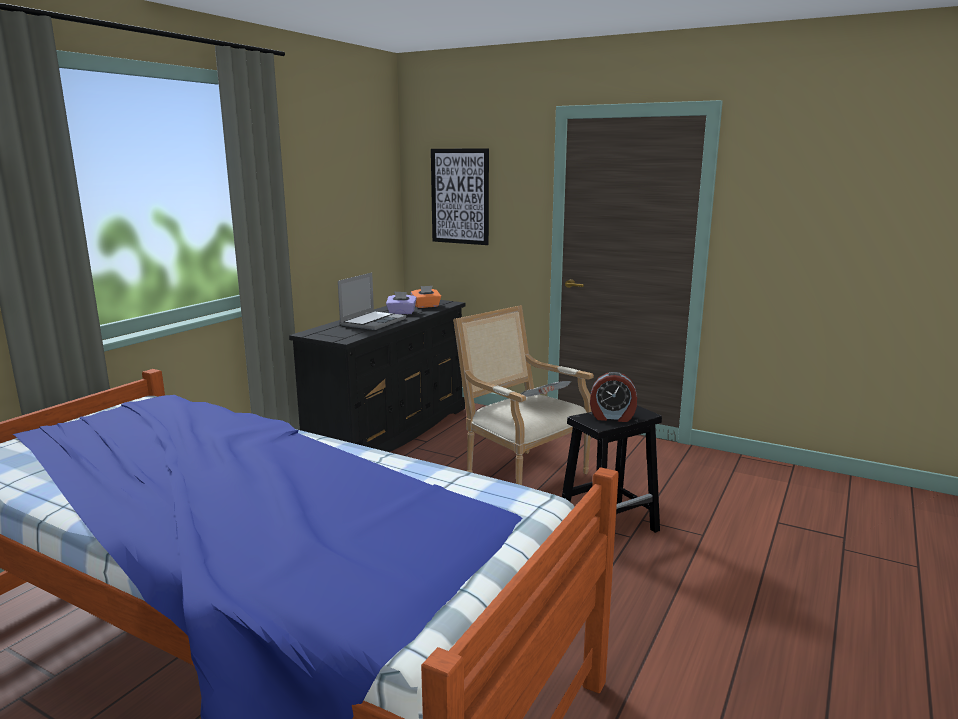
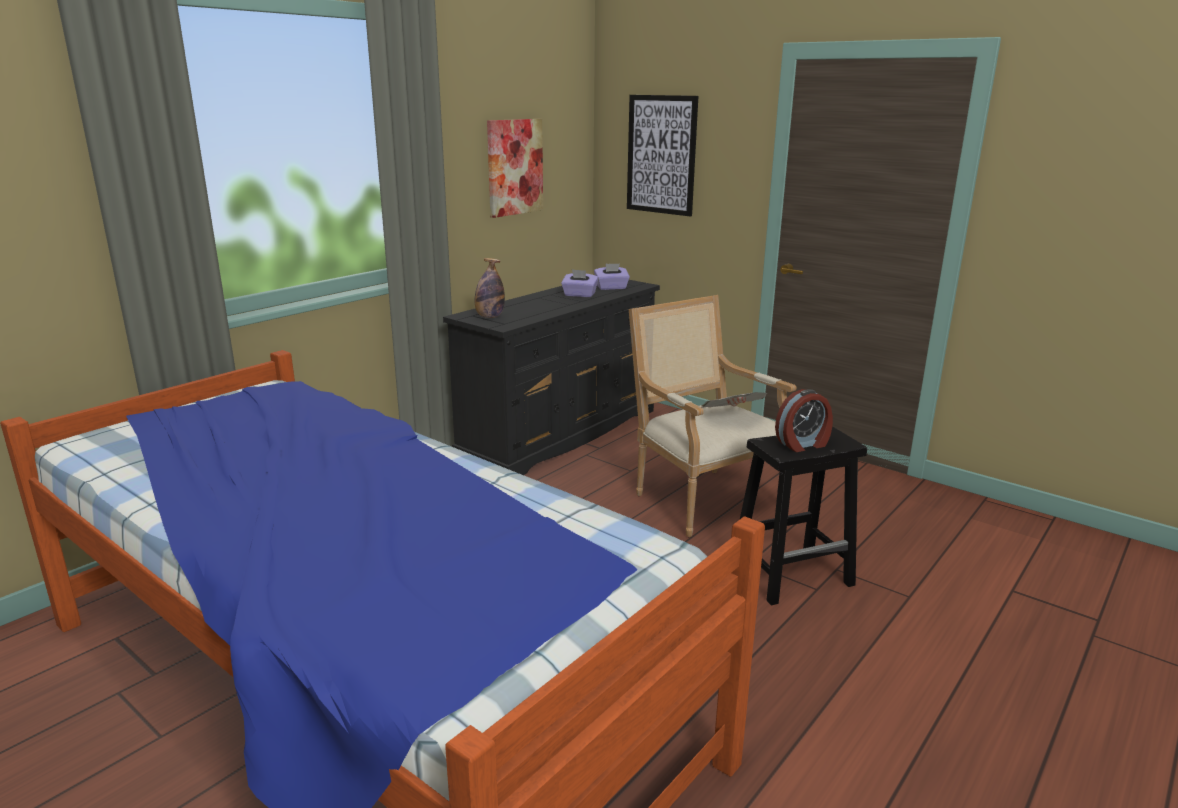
camera: 10 degrees right, 5 degrees up
(330, 333) = (489, 317): none -> bottle
(340, 208) = (514, 167): none -> picture
(373, 322) = (542, 305): laptop -> none
(426, 306) = (611, 288): orange tissue box -> purple tissue box
(612, 417) = (803, 444): alarm clock -> alarm clock turned 45 degrees counterclockwise

